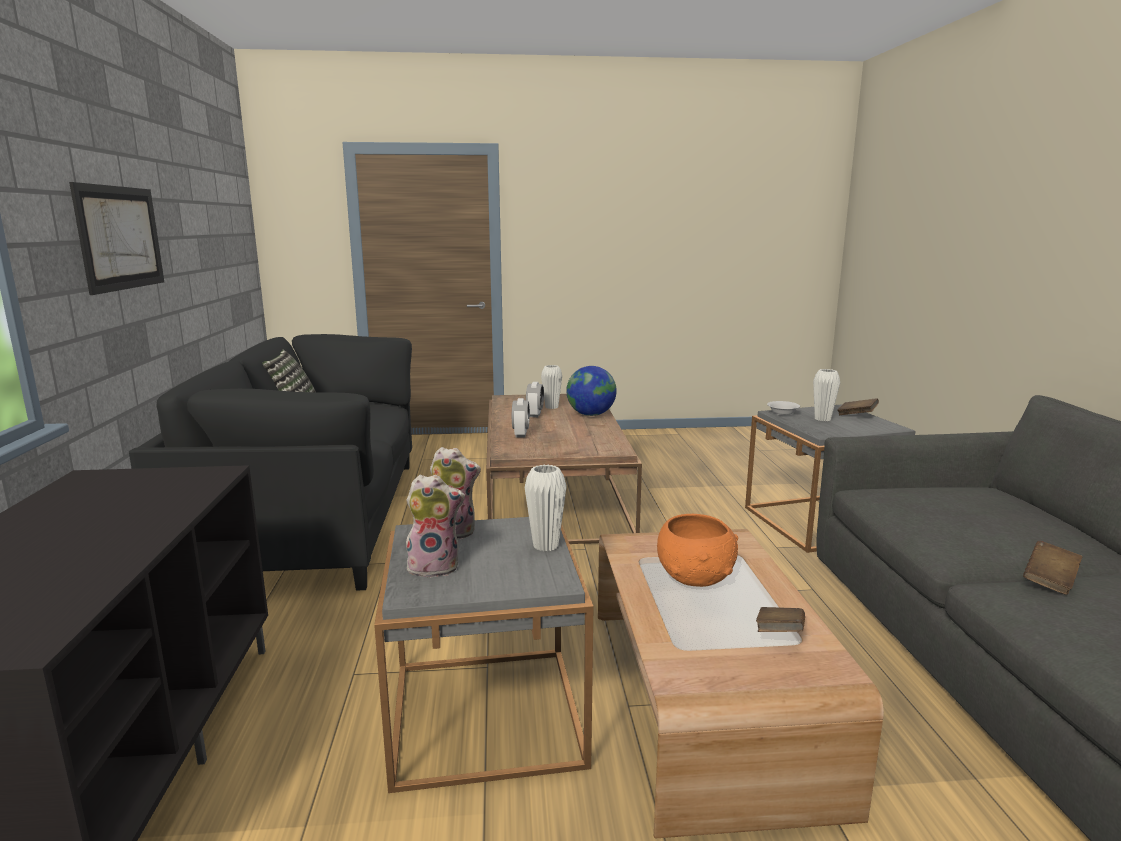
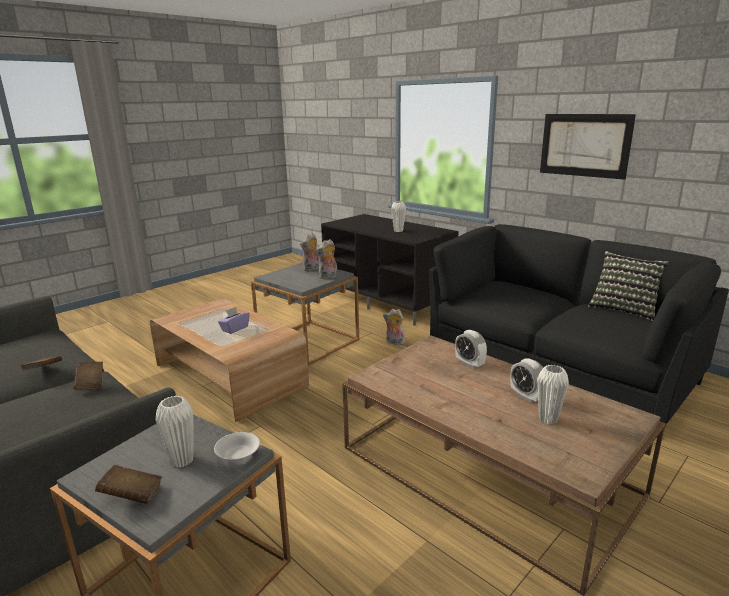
camera: 140 degrees right, 5 degrees up
(370, 631) = (394, 342): none -> plush toy
(545, 545) = (287, 282): white vase -> white vase (398, 231)
(591, 415) = (484, 422): globe -> none
(696, 578) = (234, 329): orange bowl -> purple tissue box
(779, 634) = (189, 321): brown book -> brown book (91, 383)

